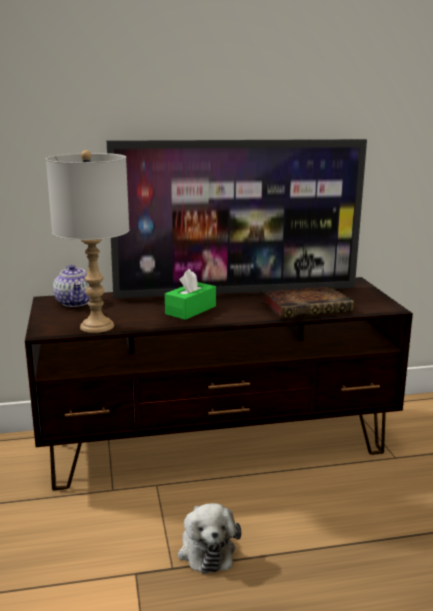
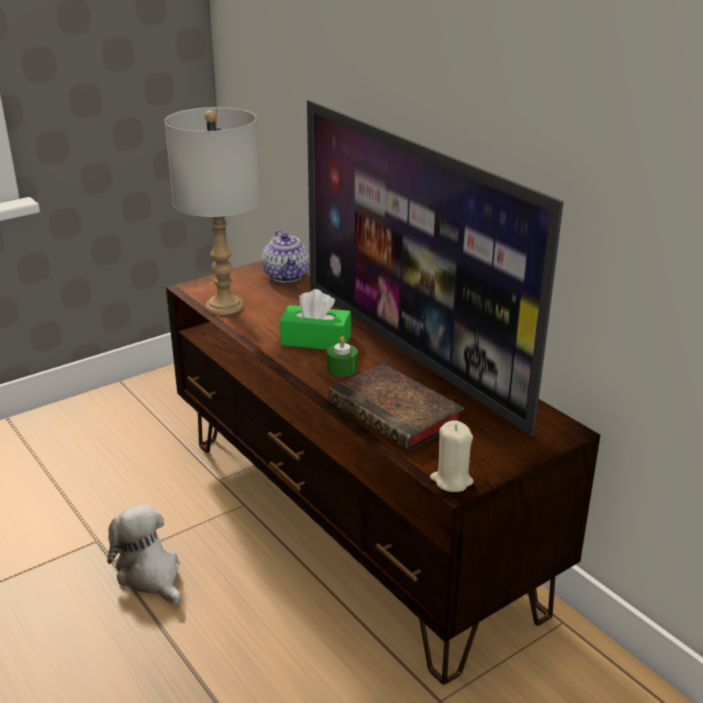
camera: 65 degrees right, 10 degrees up
(75, 302) = (287, 276): teapot -> teapot turned 60 degrees counterclockwise
(206, 549) = (150, 574): plush toy -> plush toy turned 90 degrees clockwise
(238, 310) = (342, 368): none -> green candle
(387, 308) = (451, 480): none -> beige candle

